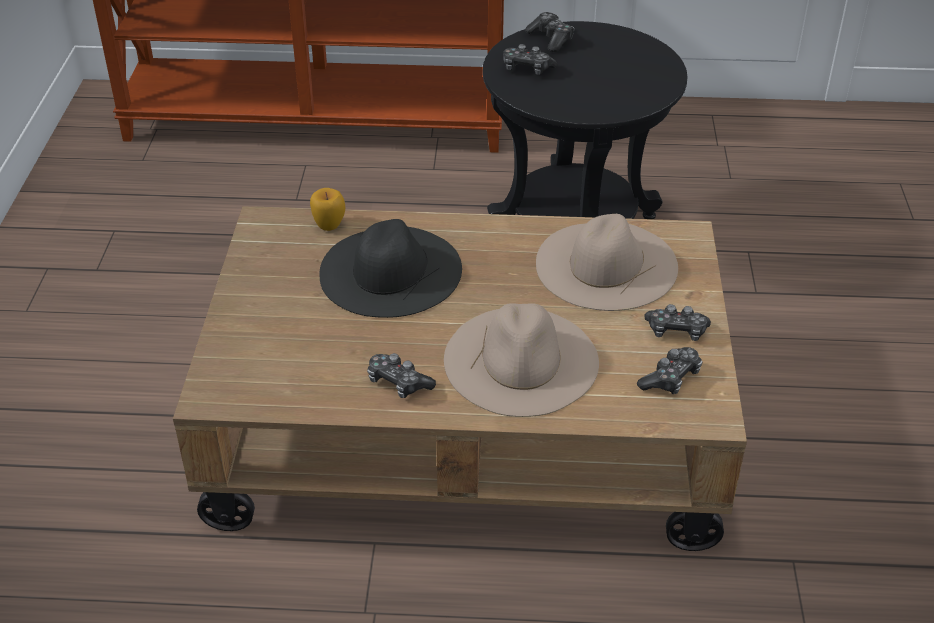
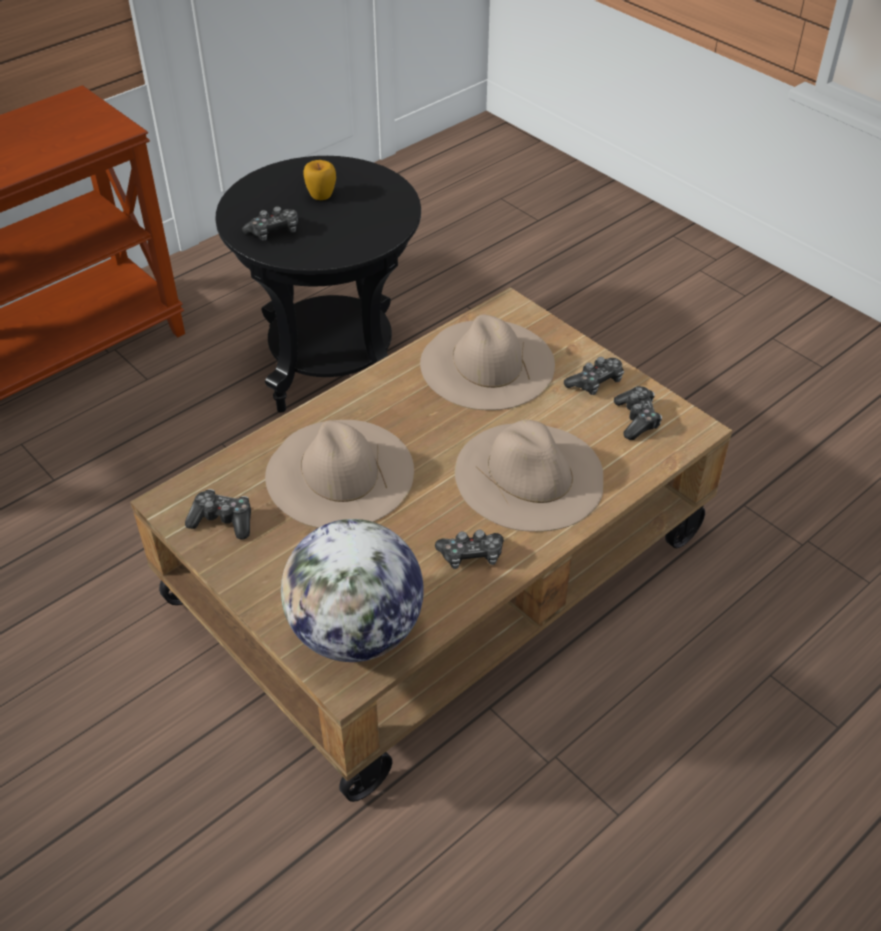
camera: 45 degrees left, 5 degrees up
(256, 375) = (356, 632): none -> globe
(329, 225) = (235, 468): apple -> apple (321, 196)
(390, 271) = (339, 472): black hat -> beige hat
(550, 39) = (256, 196): game controller -> game controller (223, 521)

